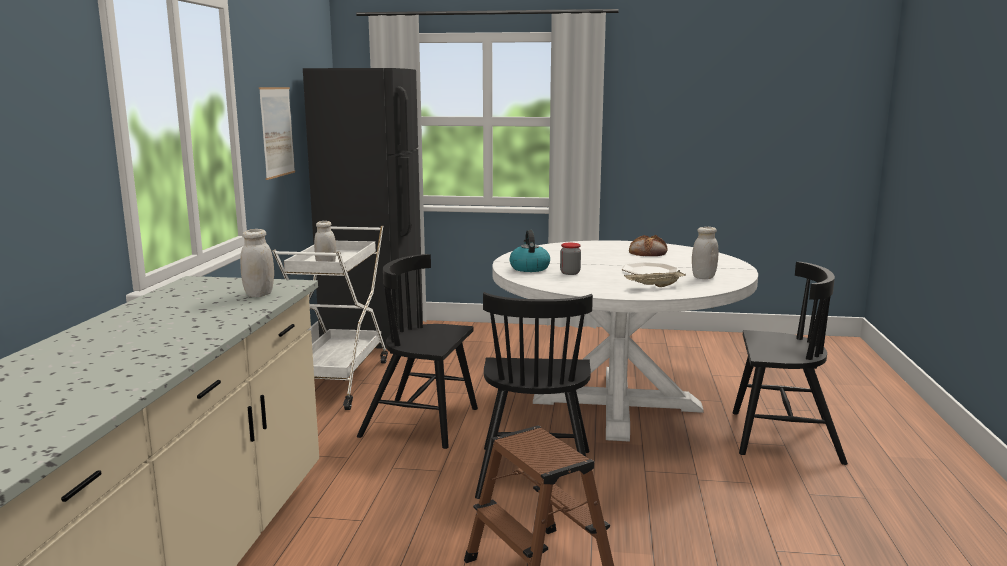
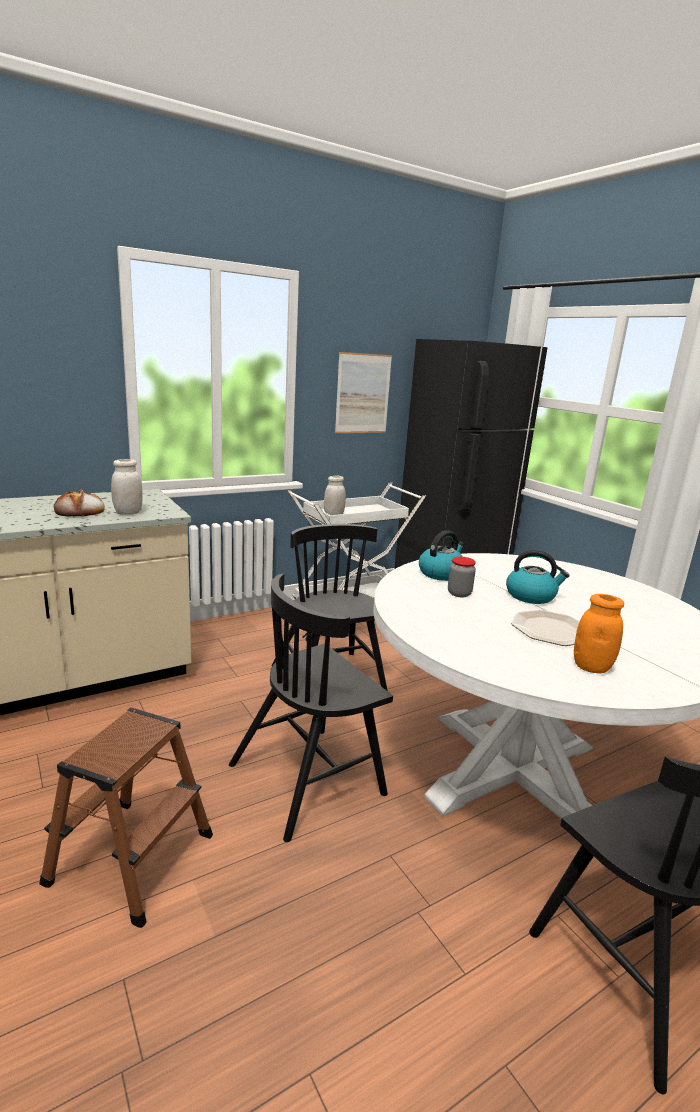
camera: 50 degrees right, 5 degrees up
(599, 262) = (531, 596): none -> kettle
(648, 252) = (631, 610): bread -> bread (80, 511)
(654, 287) = (488, 647): beige tray -> none
(703, 277) = (591, 667): white jar -> orange jar

